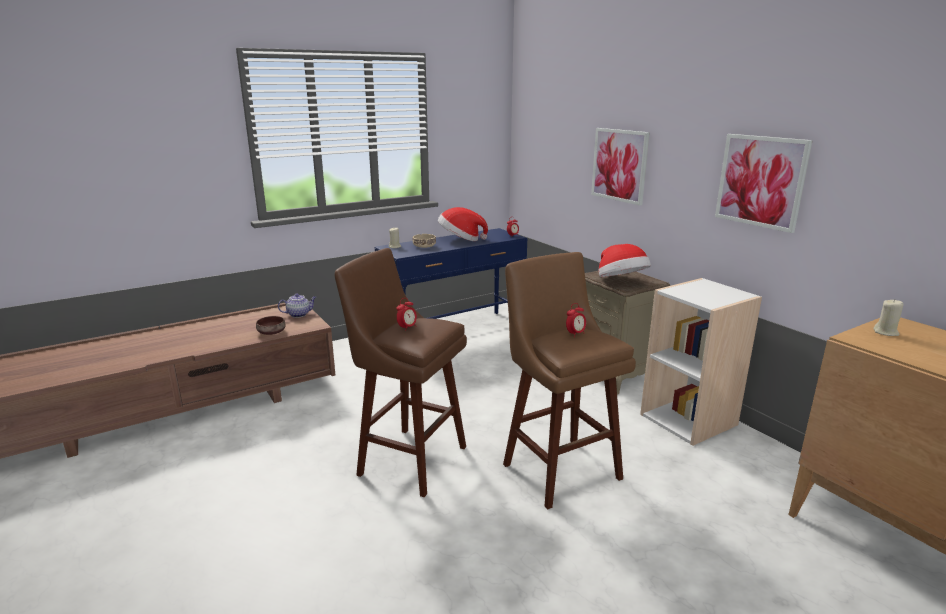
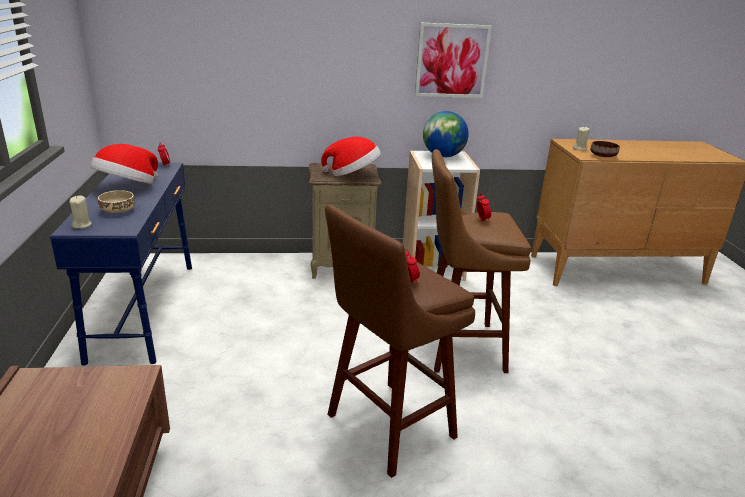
camera: 65 degrees left, 5 degrees up
(272, 332) = (109, 424): brown bowl -> brown bowl (603, 156)
(299, 314) = (69, 383): teapot -> none
(619, 165) = (294, 60): picture -> none
(717, 291) = (443, 156): none -> globe

